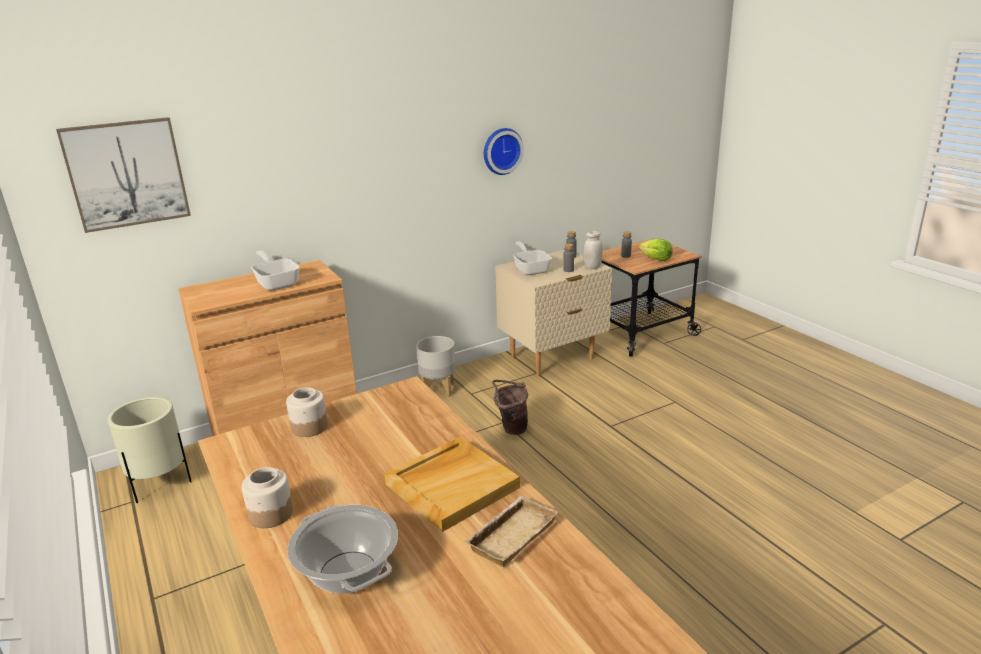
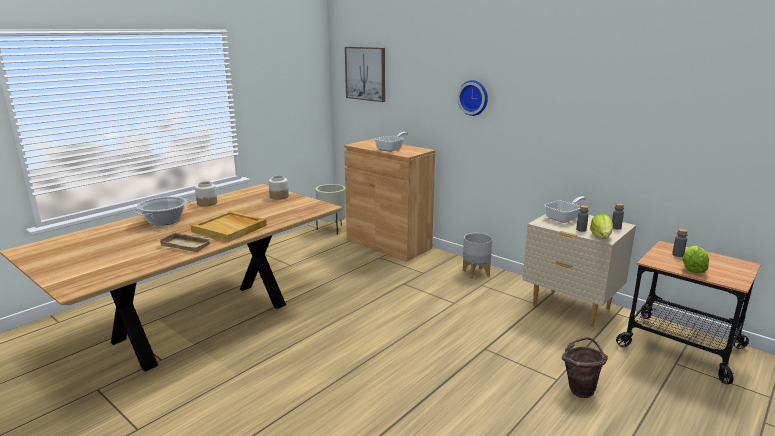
camera: 70 degrees right, 5 degrees down
(501, 151) = (581, 113): wall clock -> wall clock (474, 97)
(511, 428) = (447, 307): brown bucket -> brown bucket (580, 389)
(592, 267) = (601, 237): white jar -> lettuce

